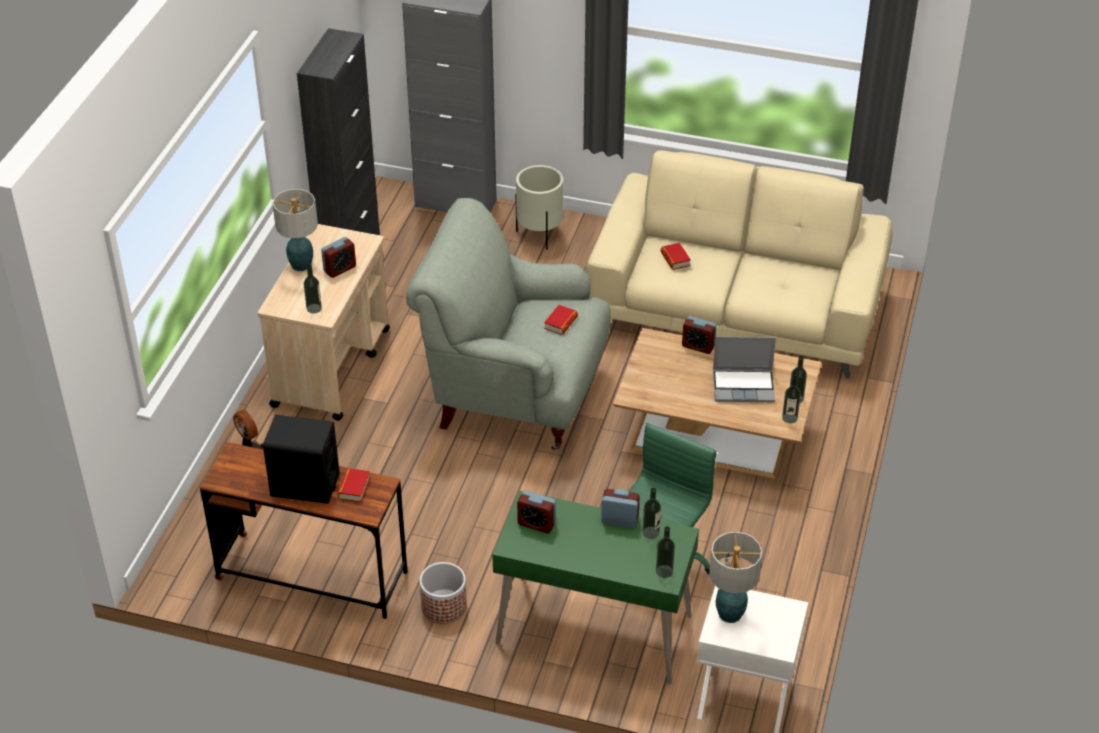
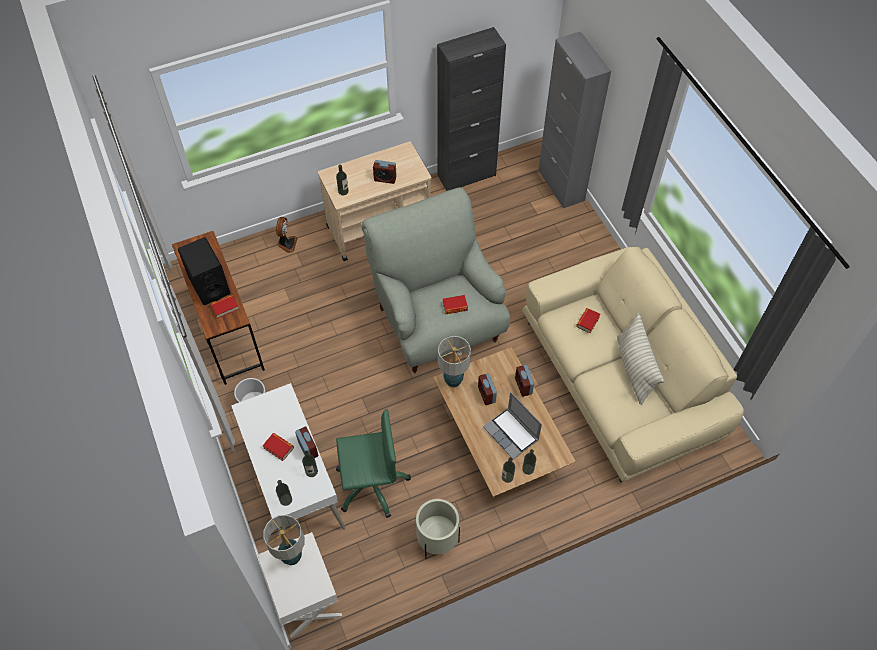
camera: 50 degrees right, 15 degrees up
(301, 264) = (372, 160): table lamp -> table lamp (453, 380)
(536, 524) = (271, 410): alarm clock -> alarm clock (486, 394)
(540, 234) = (578, 240): beige planter -> beige planter (437, 541)
(592, 543) = (278, 448): none -> book
(593, 631) = (294, 487): green desk -> white desk
(763, 262) = (634, 369): none -> pillow

